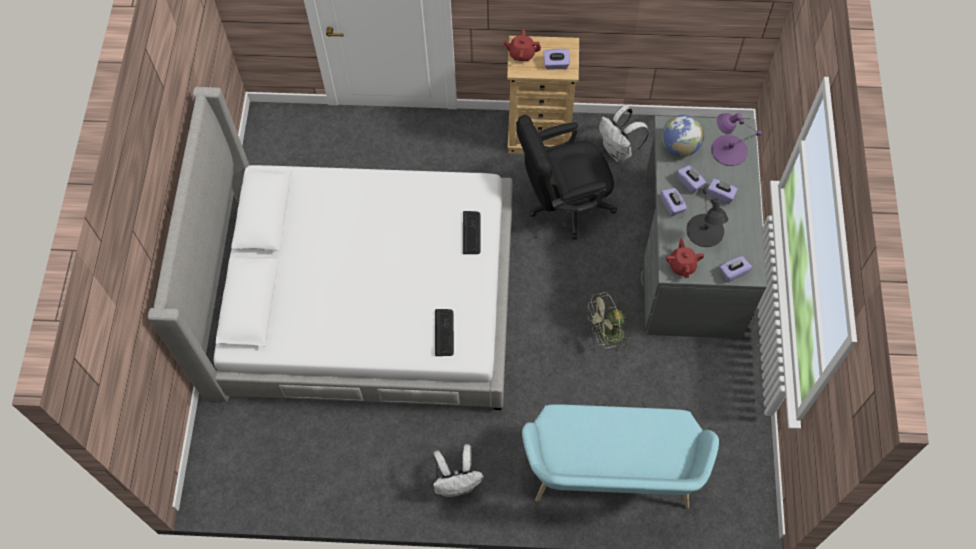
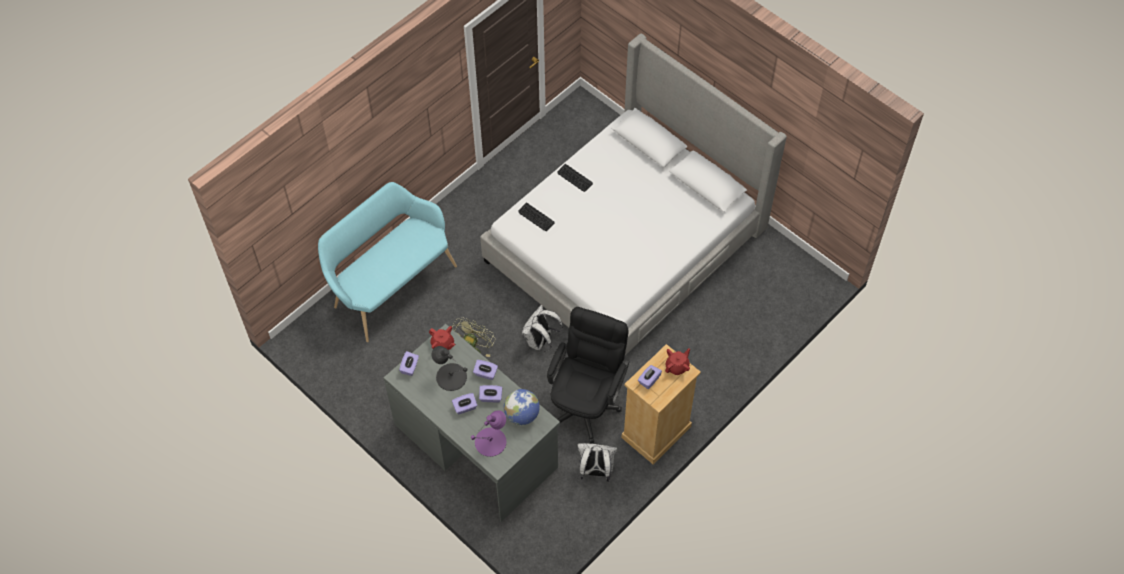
camera: 130 degrees right, 5 degrees down
(457, 483) = (465, 211): white backpack -> white backpack (540, 341)
(471, 233) = (588, 278): keyboard -> keyboard (574, 178)

